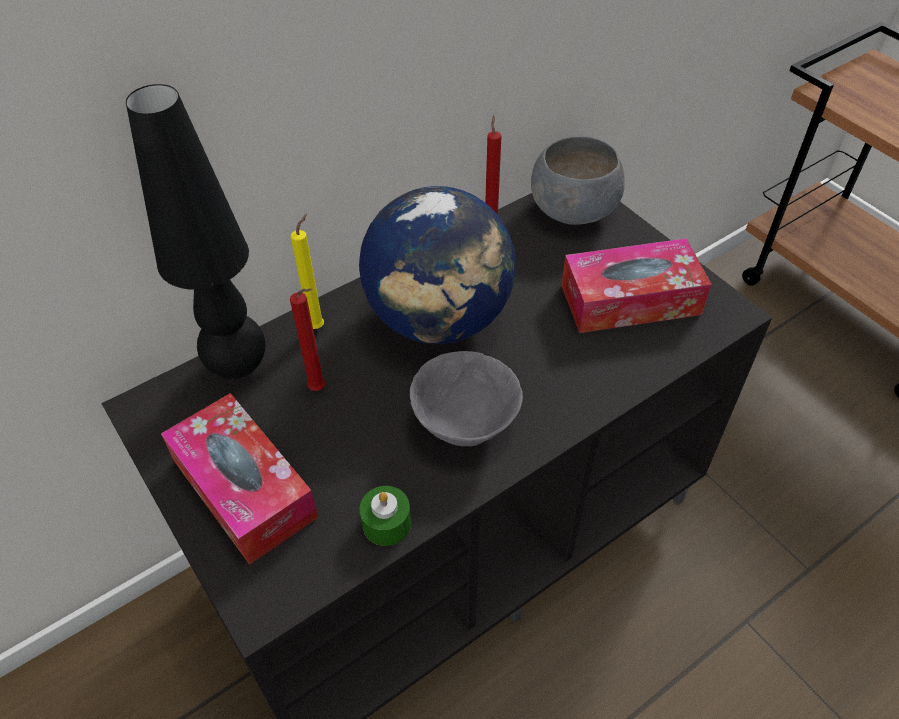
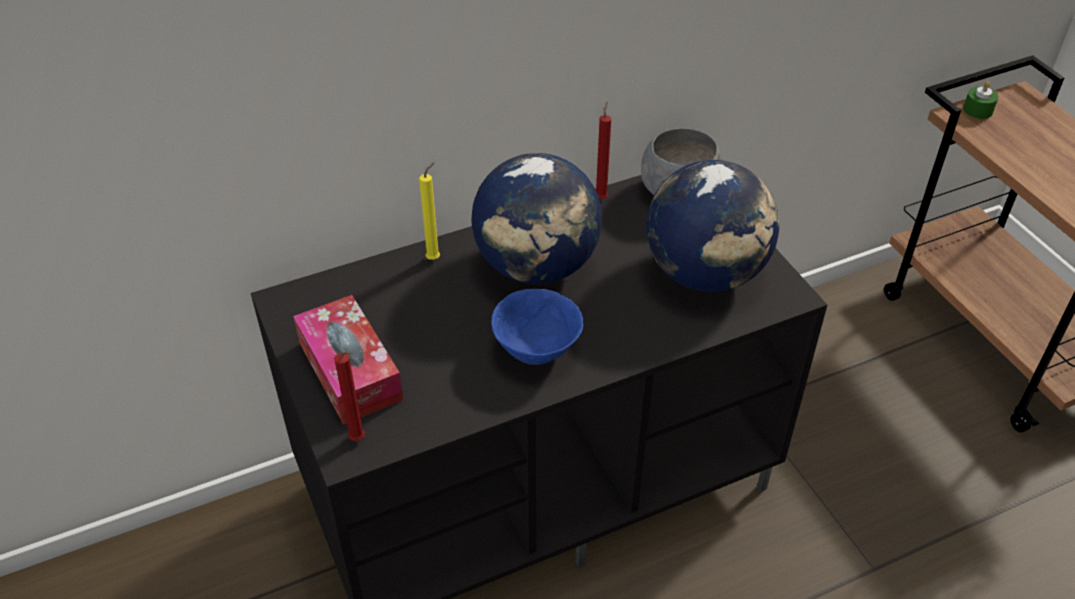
camera: 10 degrees right, 5 degrees down
(239, 366) = (363, 280): black table lamp -> none
(320, 389) = (425, 307): red candle -> red candle (359, 440)
(386, 523) = (455, 412): green candle -> green candle (977, 110)
(465, 426) = (537, 351): grey bowl -> blue bowl
(630, 300) = (705, 273): tissue box -> globe

